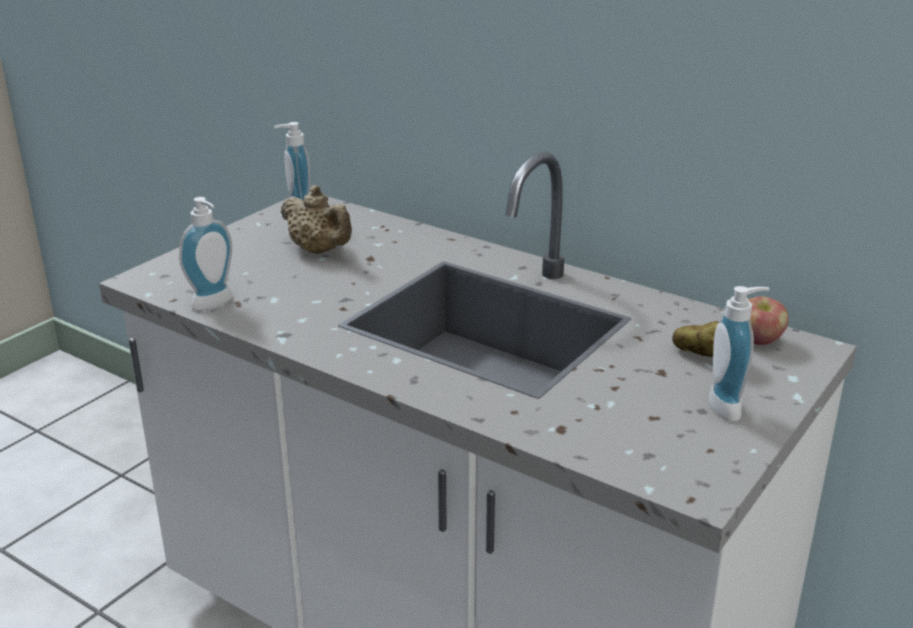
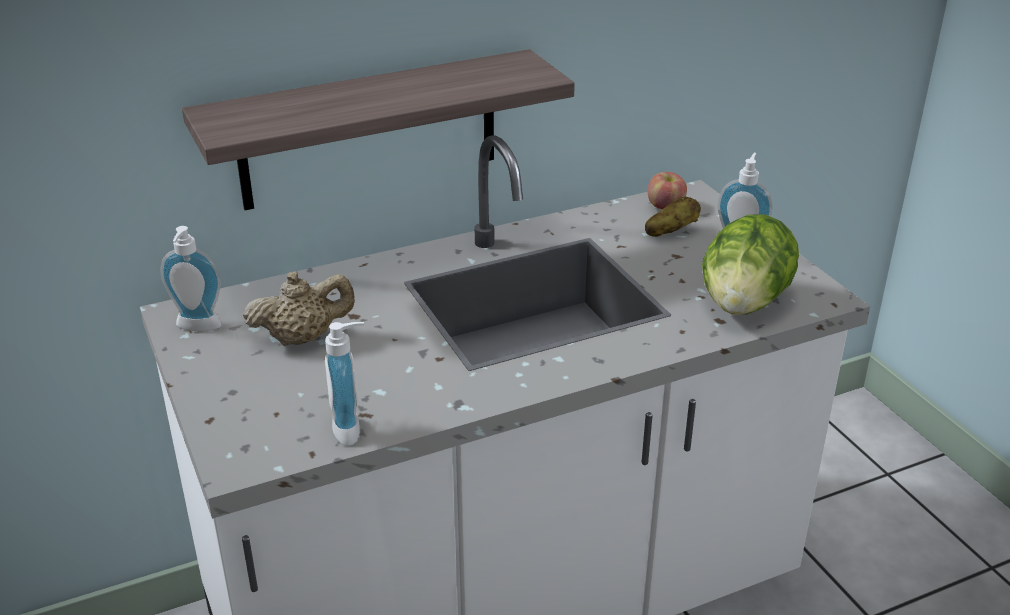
camera: 60 degrees left, 5 degrees up
(490, 116) = (369, 130): none -> shelf
(614, 436) = (744, 304): none -> lettuce

